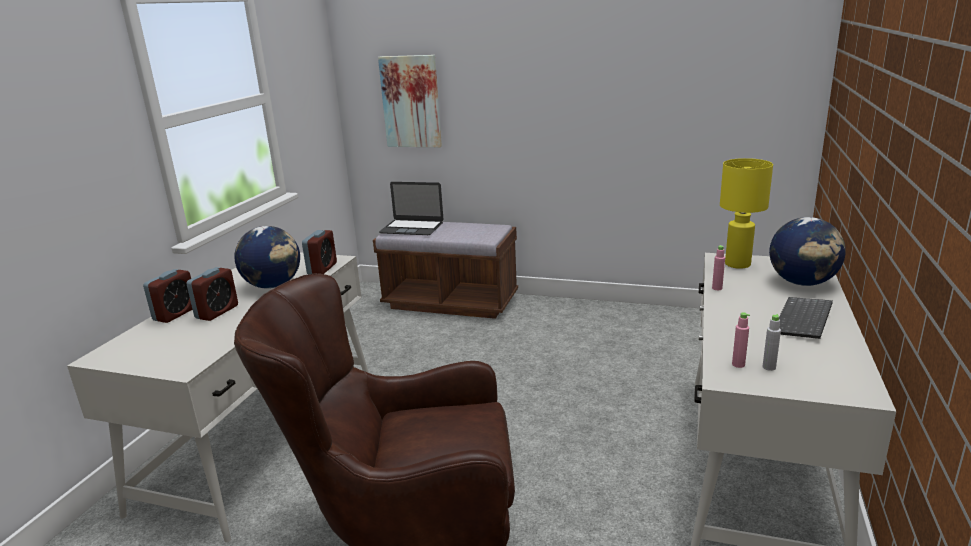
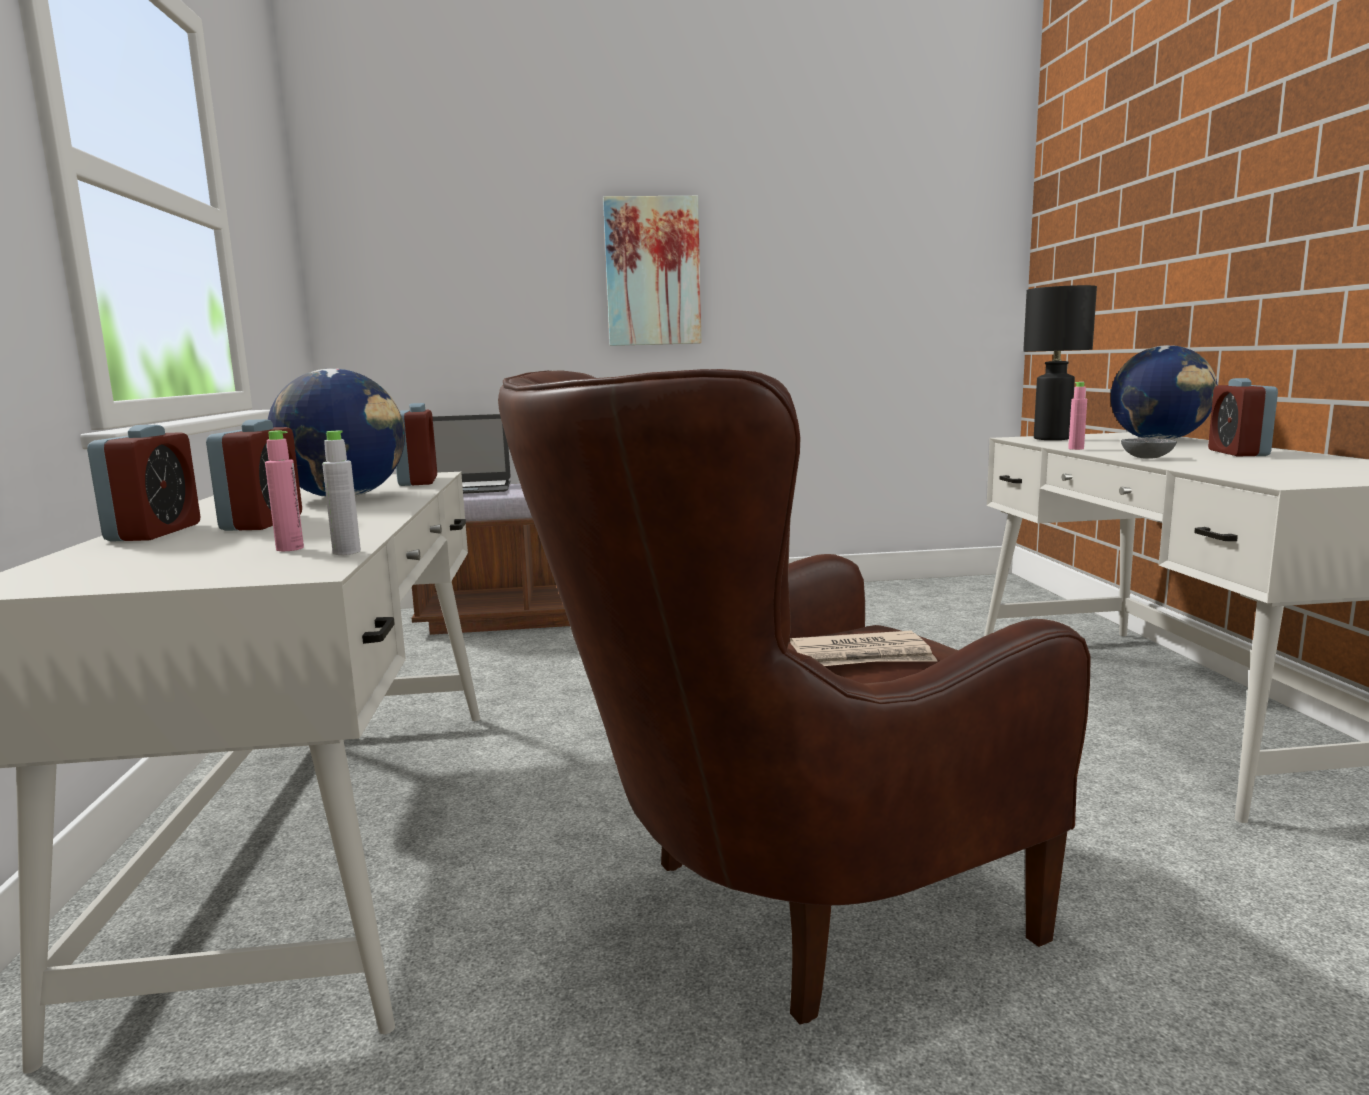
camera: 25 degrees left, 10 degrees down
(411, 101) = (445, 288): picture -> picture (652, 272)
(437, 435) = (863, 656): none -> newspaper
(728, 316) = (1147, 458): none -> grey bowl
(736, 264) = (1051, 439): yellow table lamp -> black table lamp
(738, 364) = (1265, 475): pink bottle -> pink bottle (290, 548)
(769, 367) = (1304, 473): grey bottle -> grey bottle (346, 552)
(804, 320) = (1238, 453): keyboard -> alarm clock

